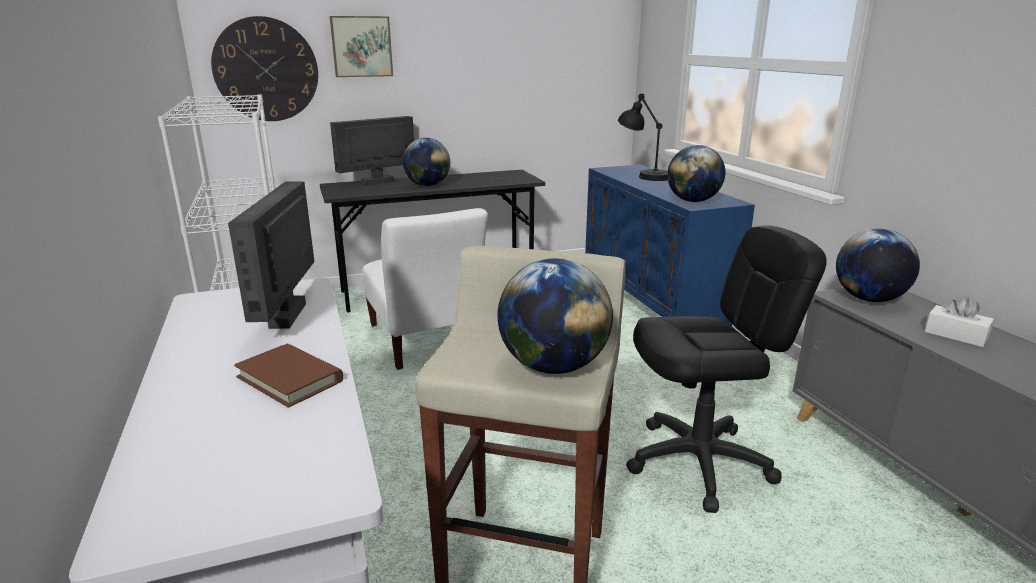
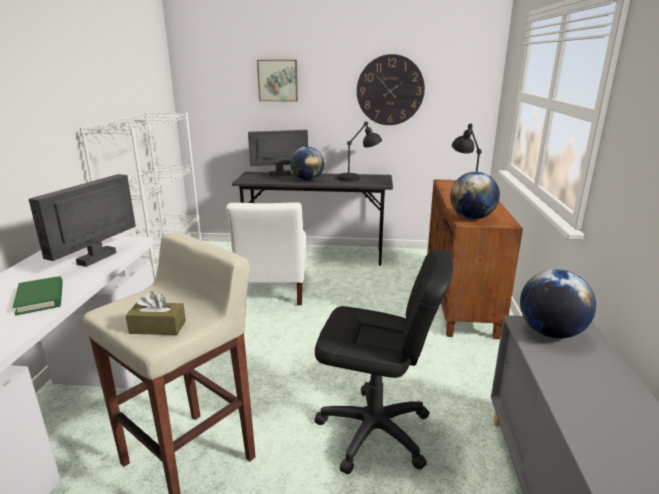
camera: 25 degrees right, 0 degrees up
(266, 70) = (217, 95): wall clock -> wall clock (390, 90)
(290, 379) = (40, 298): brown book -> green book
(489, 176) = (358, 178): none -> black table lamp
(553, 366) = (158, 327): globe -> brown tissue box
(653, 306) = (460, 298): blue cabinet -> brown cabinet
(955, 335) = (590, 387): white tissue box -> none

